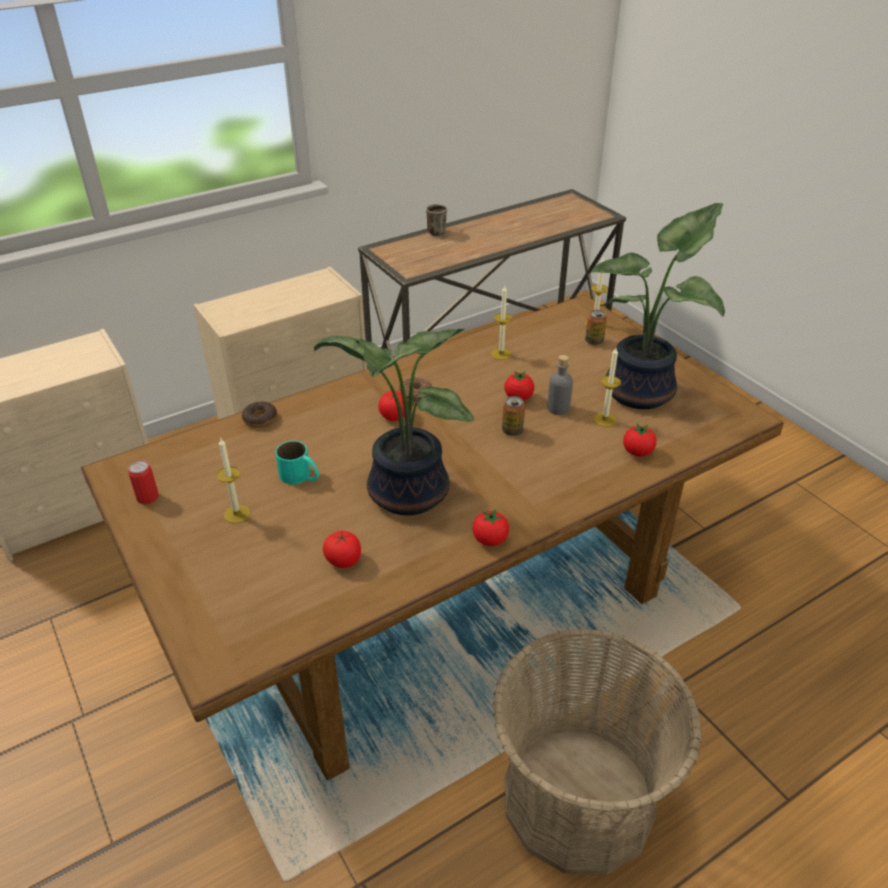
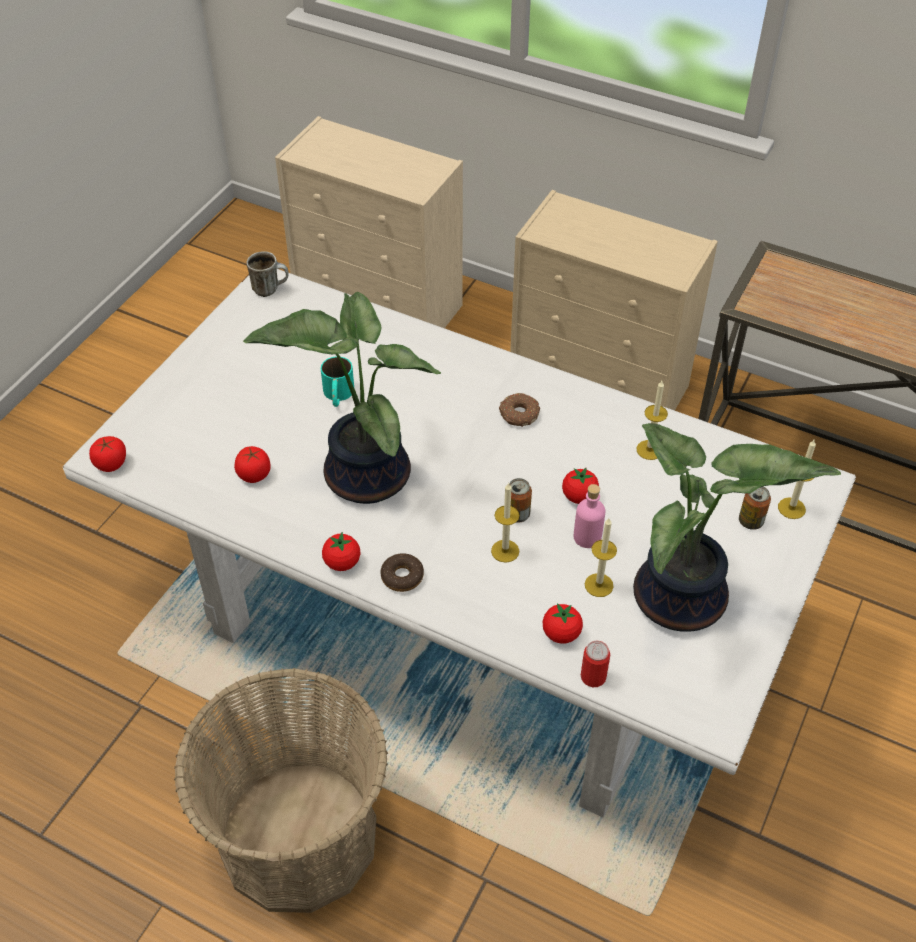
camera: 60 degrees right, 10 degrees up
(148, 497) = (250, 320): can -> can (593, 677)
(237, 514) = (265, 381): candle -> candle (505, 551)
(260, 419) = (395, 328): donut -> donut (402, 576)
(394, 416) = (471, 415): tomato -> tomato (111, 464)
(437, 231) = (868, 284): mug -> mug (270, 289)
(444, 600) = (461, 622): brown dining table -> white dining table
(558, 408) = (587, 537): grey bottle -> pink bottle

